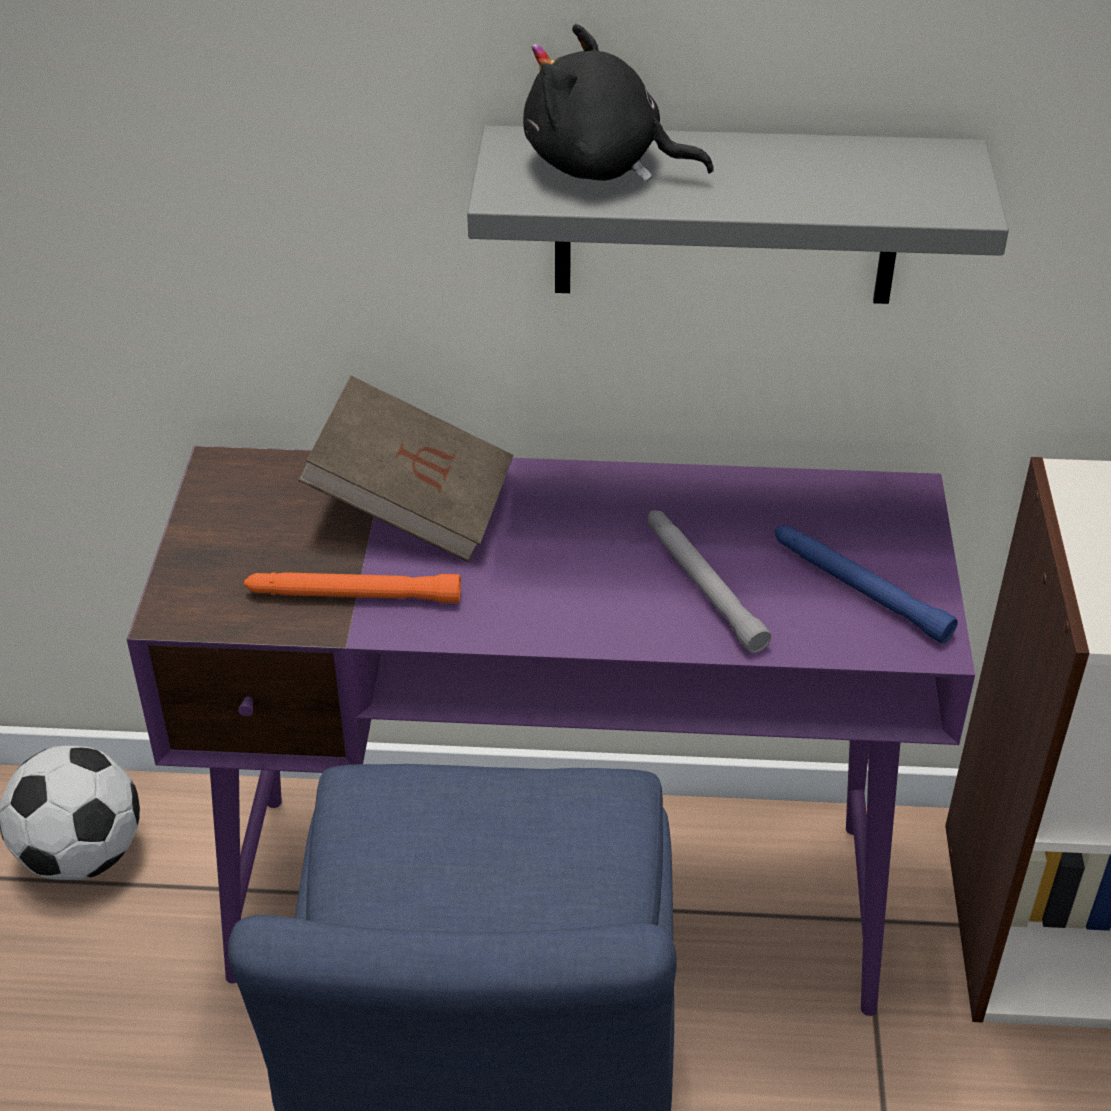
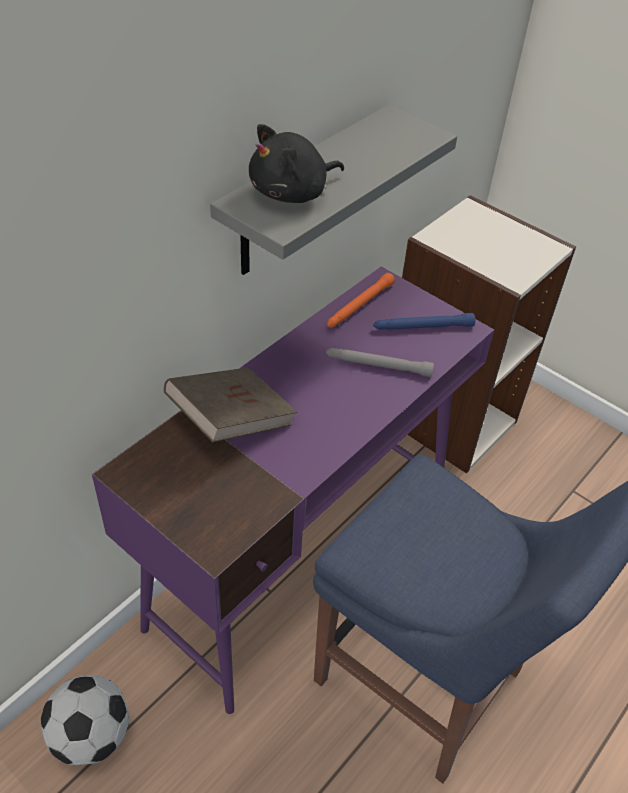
camera: 55 degrees left, 5 degrees up
(352, 596) = (272, 476): orange flashlight -> orange flashlight (359, 306)

